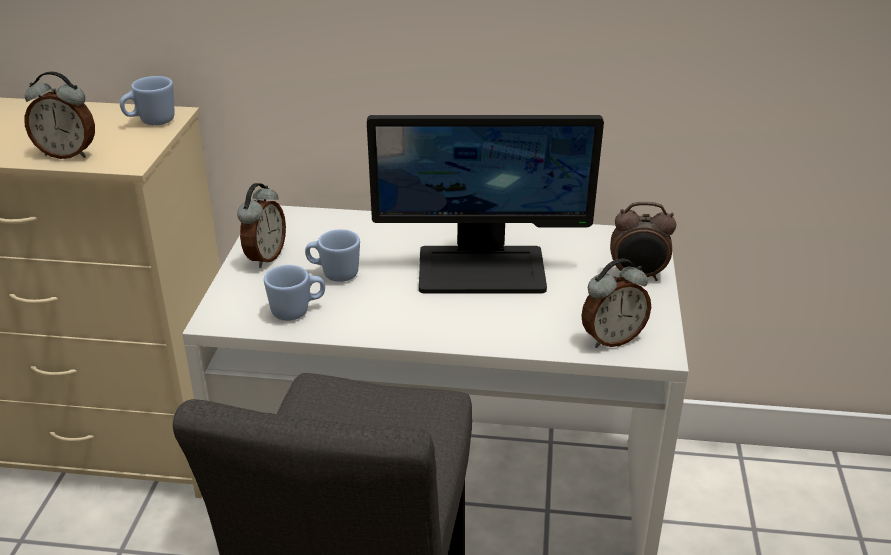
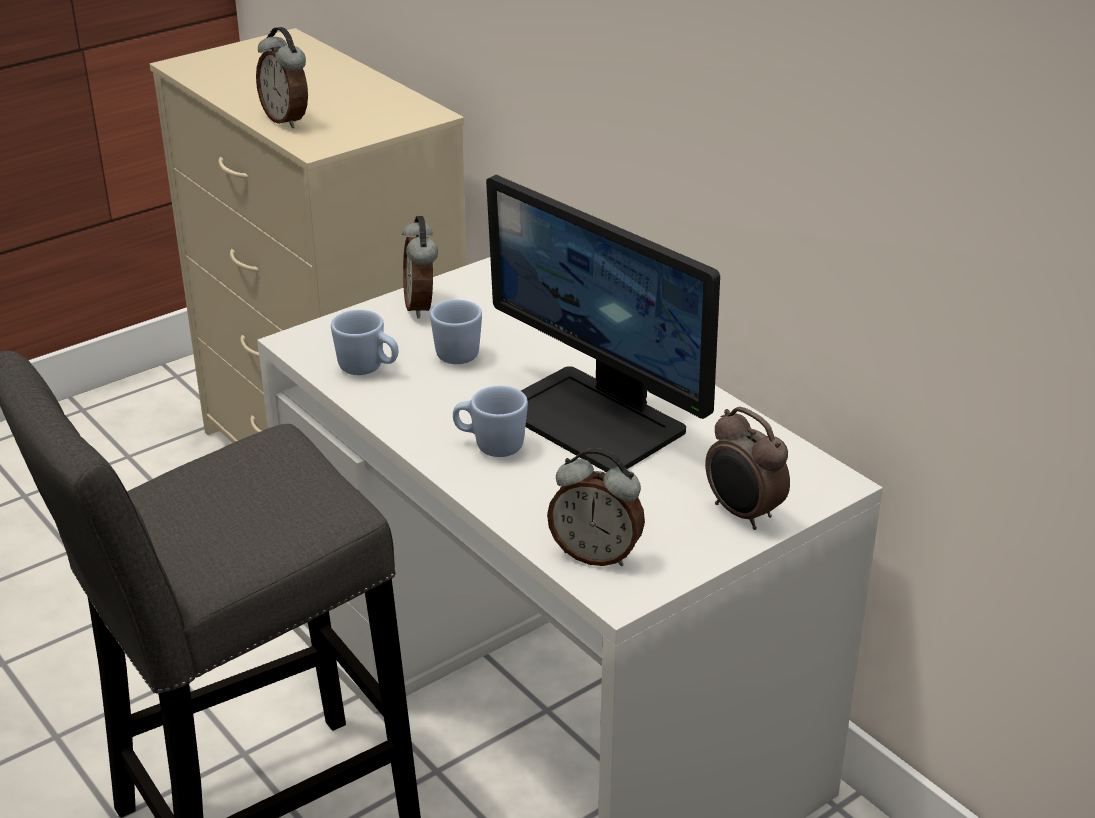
camera: 45 degrees right, 0 degrees up
(151, 122) = (398, 116): blue mug -> blue mug (490, 446)
(264, 257) = (422, 306): alarm clock -> alarm clock turned 105 degrees clockwise

